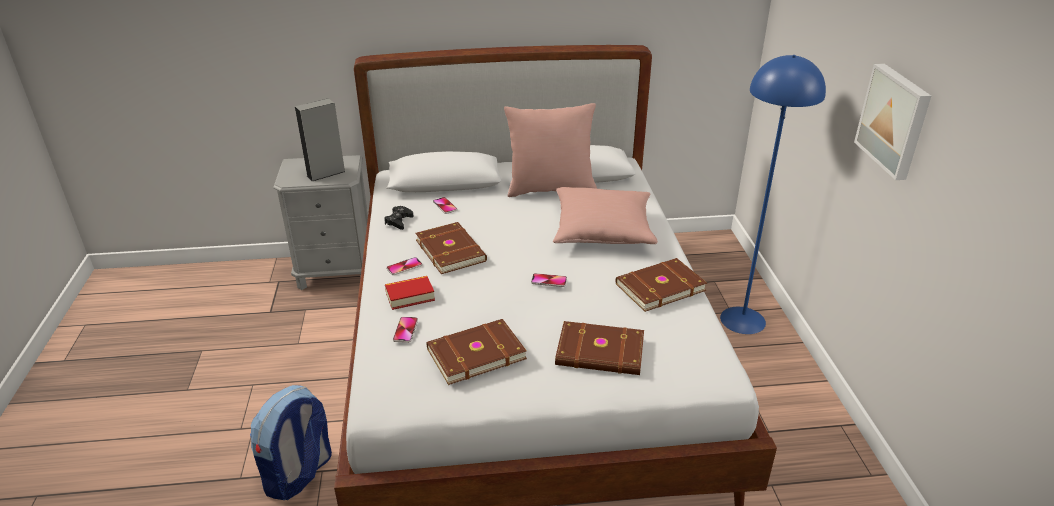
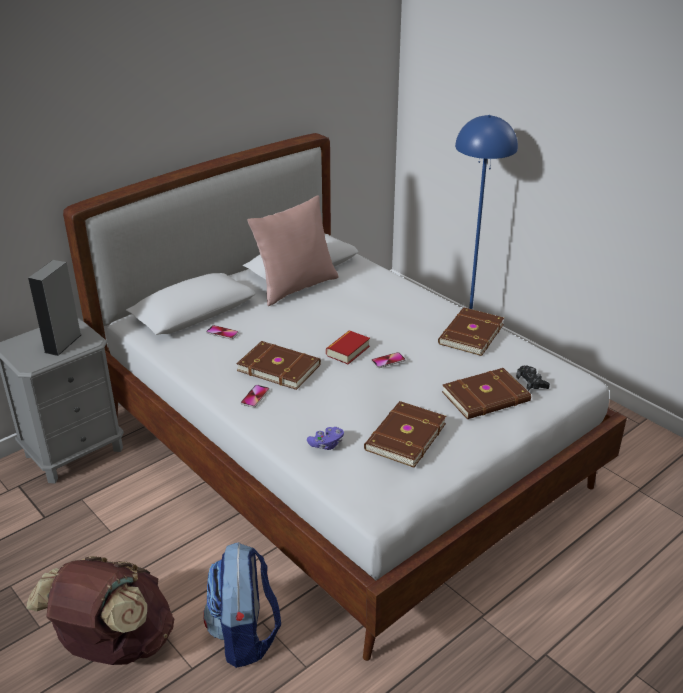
camera: 35 degrees left, 0 degrees up
(213, 429) = (114, 645): none -> brown backpack
(399, 221) = (197, 361): black game controller -> black game controller (532, 382)
(405, 330) = (326, 444): phone -> purple game controller
(410, 296) = (292, 418): book -> book (348, 351)
(603, 230) = (379, 307): pink pillow -> none
(895, 120) = (589, 150): picture -> none

